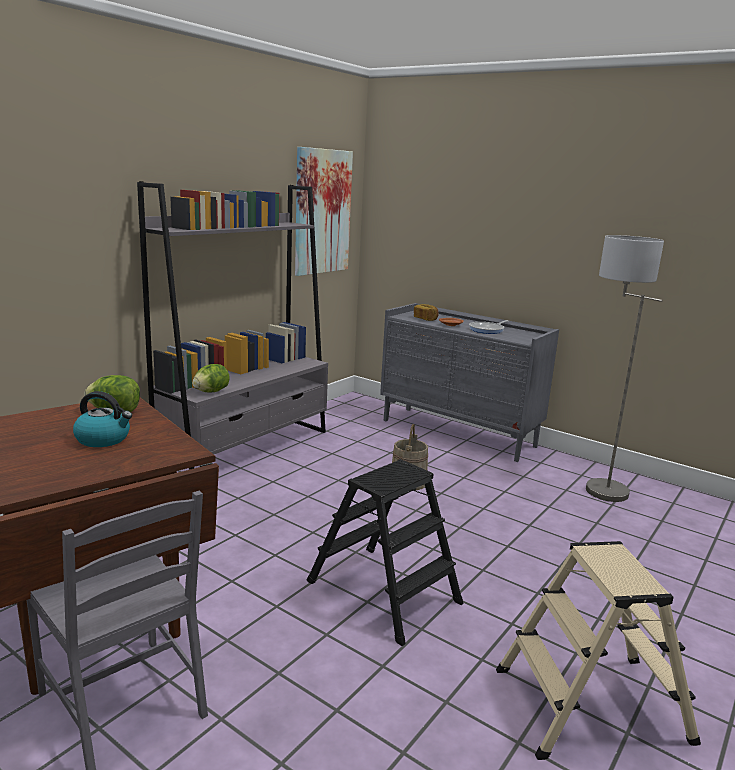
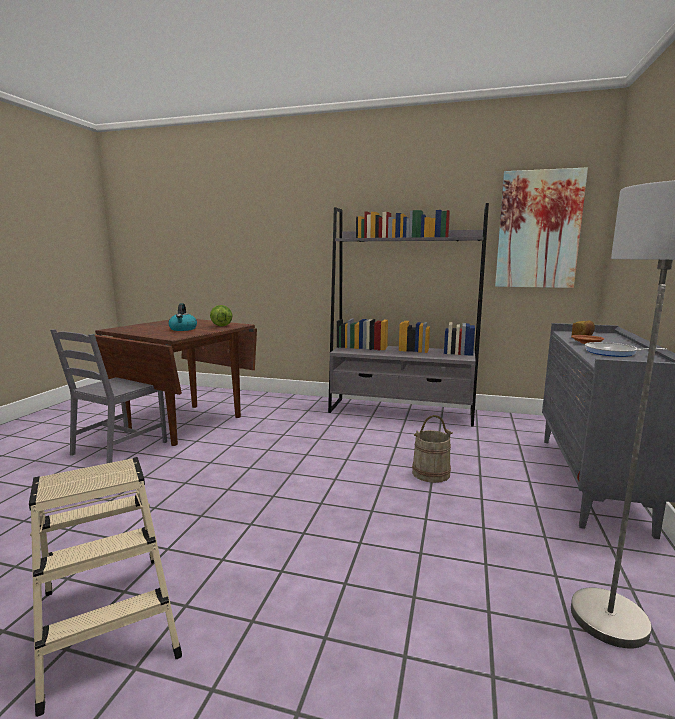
camera: 70 degrees right, 5 degrees down
(211, 392) = (352, 351): lettuce -> none
(383, 591) = (243, 492): black step ladder -> none

